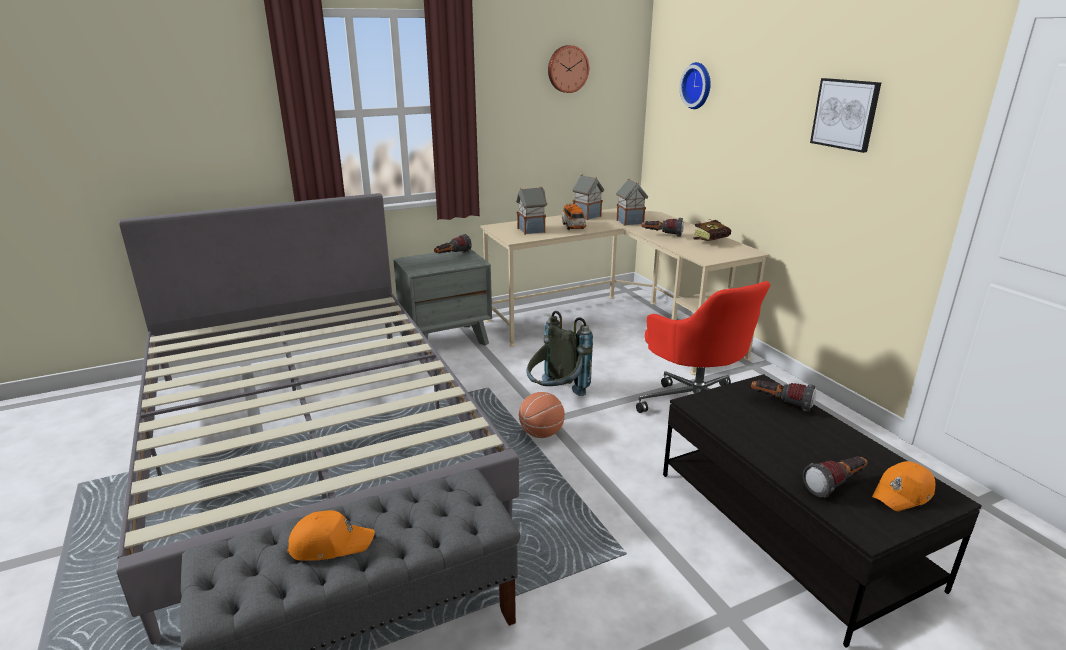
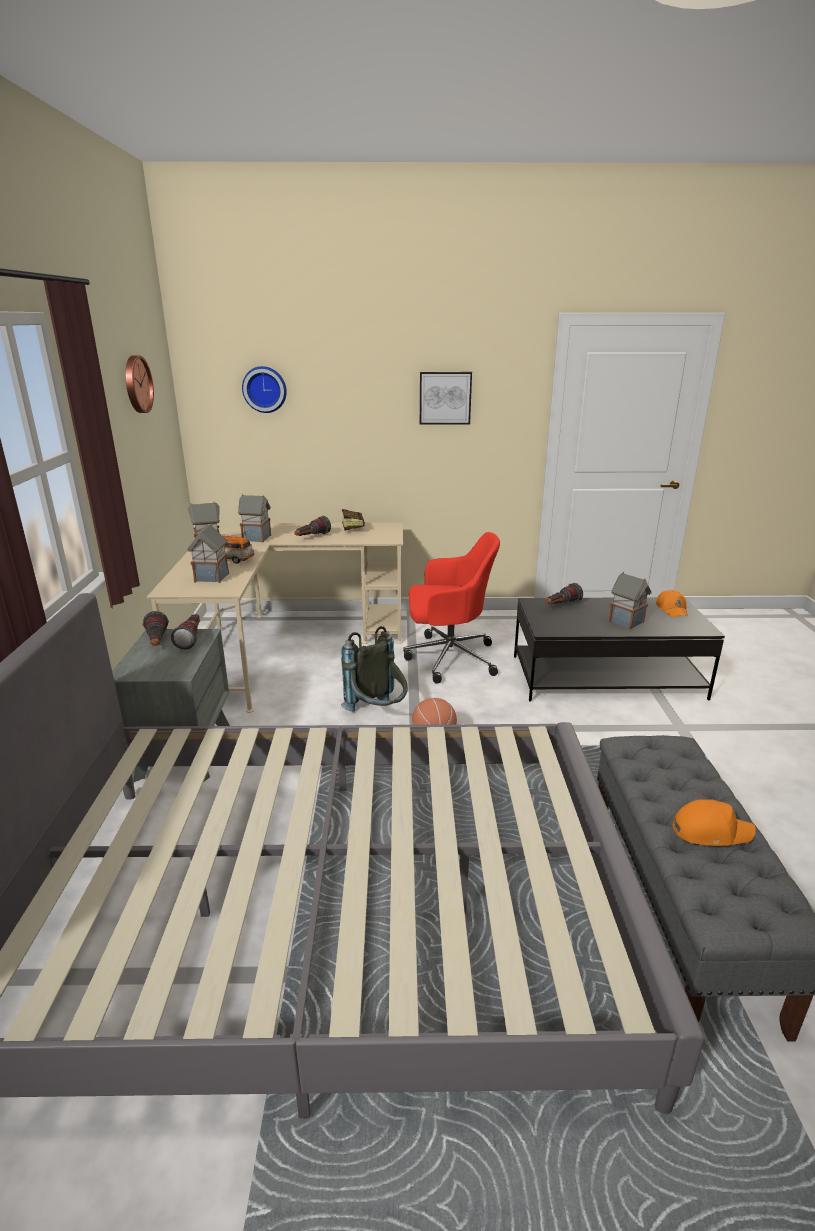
camera: 65 degrees left, 0 degrees up
(330, 543) = (710, 831): orange cap -> orange cap turned 75 degrees clockwise
(796, 457) = (627, 622): none -> toy house
(836, 485) = (659, 622): flashlight -> flashlight (191, 638)

